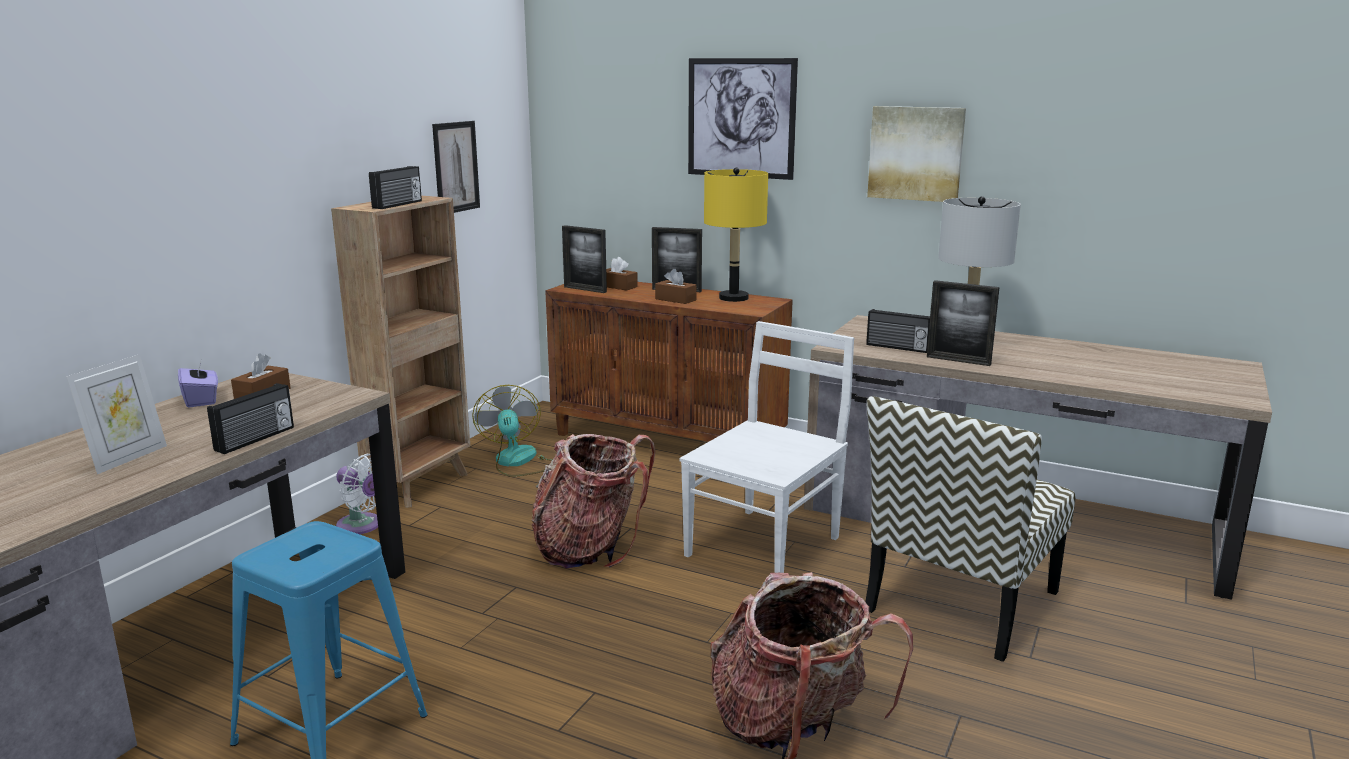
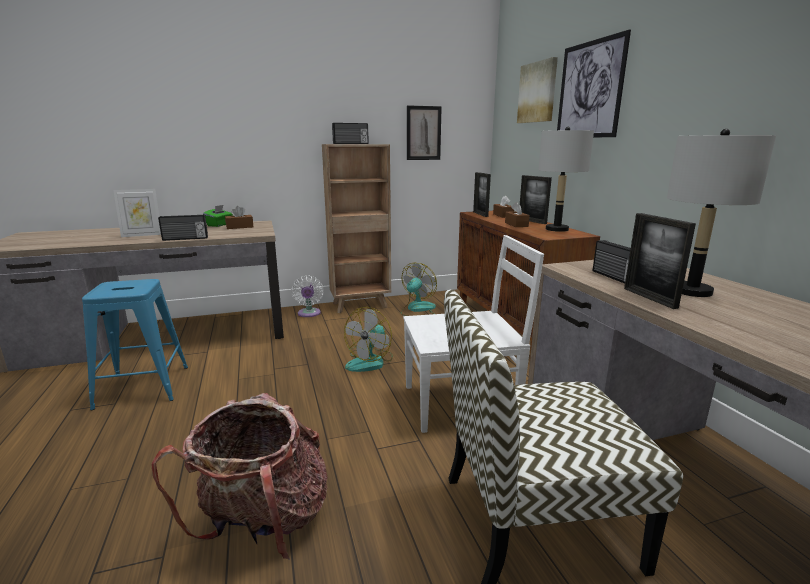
camera: 45 degrees right, 0 degrees up
(201, 400) = (220, 225): purple tissue box -> green tissue box
(590, 548) = (370, 361): backpack -> fan
(734, 298) = (557, 229): yellow table lamp -> grey table lamp
(916, 153) = (713, 101): picture -> picture (538, 92)

